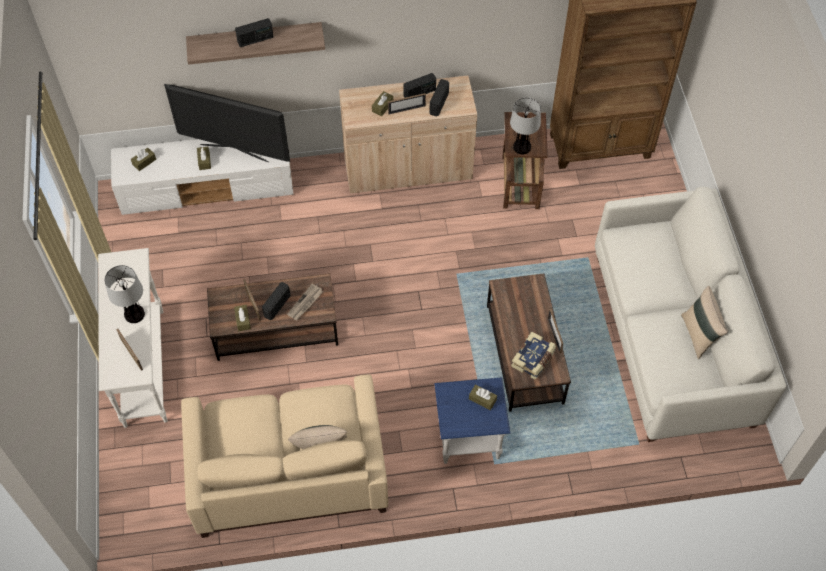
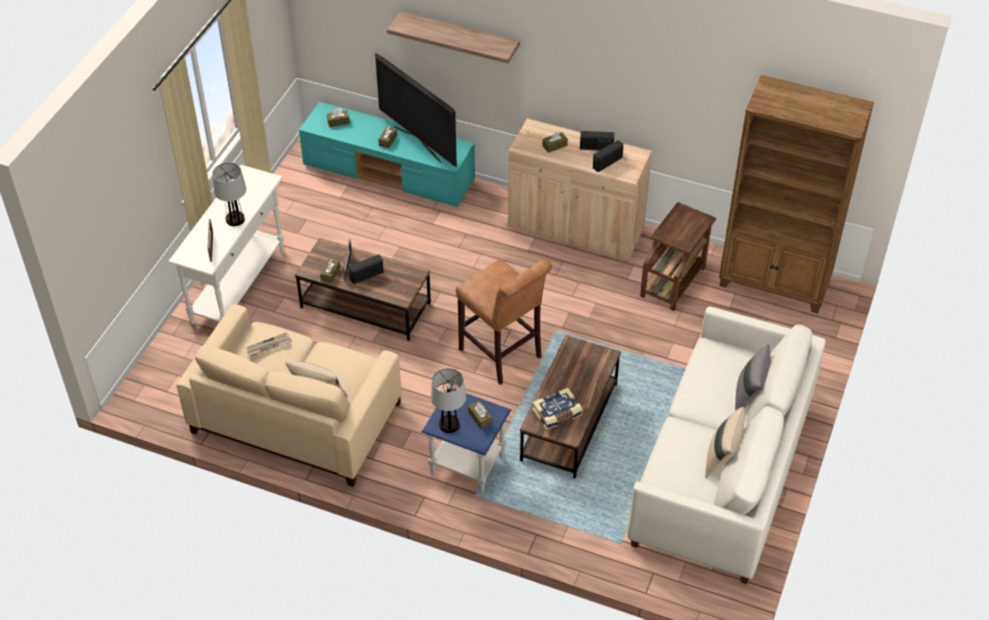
camera: 30 degrees right, 10 degrees down
(208, 187) = (390, 173): white tv stand -> turquoise tv stand
(255, 40) = (454, 34): radio -> none
(305, 303) = (391, 284): newspaper -> newspaper (268, 346)
(407, 109) = (574, 156): picture frame -> none
(428, 319) = (503, 356): none -> brown stool
(522, 147) = (671, 236): table lamp -> table lamp (449, 425)
(680, 266) = (749, 396): none -> grey pillow

